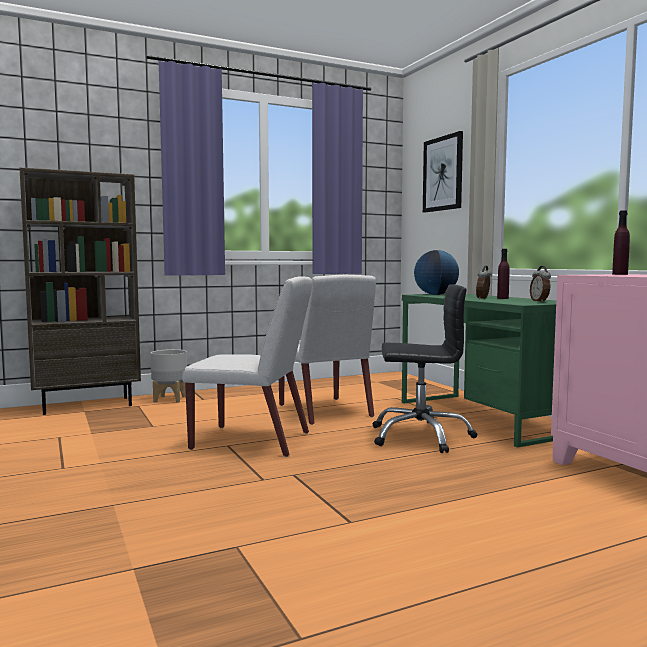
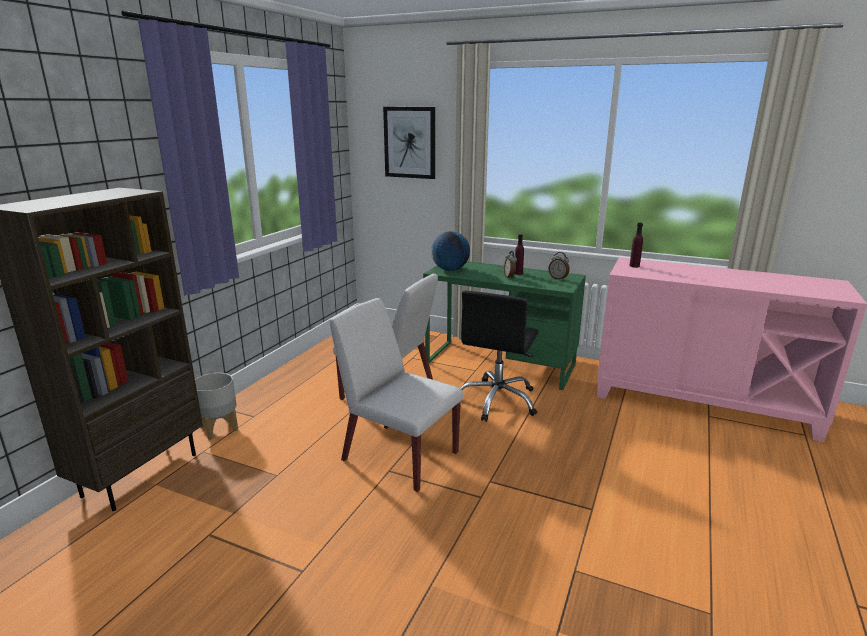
camera: 40 degrees left, 15 degrees up
(253, 441) = (399, 456): white chair -> white chair turned 120 degrees counterclockwise
(420, 436) = (497, 400): black office chair -> black office chair turned 150 degrees clockwise

